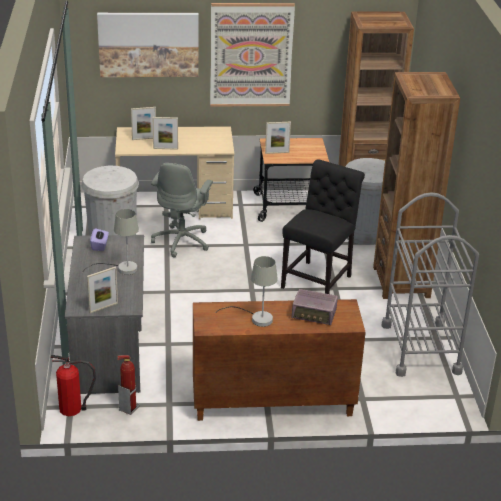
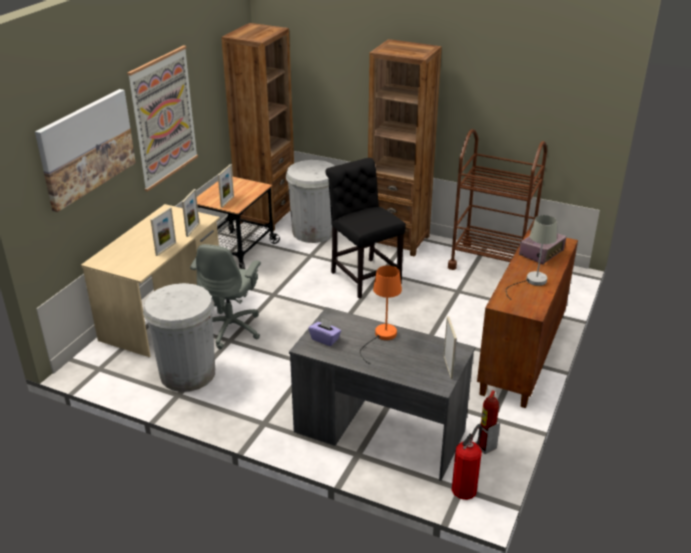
camera: 60 degrees left, 0 degrees up
(121, 269) = (382, 337): grey table lamp -> orange table lamp
(144, 138) = (129, 255): picture frame -> picture frame (192, 230)
(182, 241) = (231, 328): grey office chair -> grey office chair turned 60 degrees clockwise
(420, 348) = (491, 263): grey cart -> brown cart

